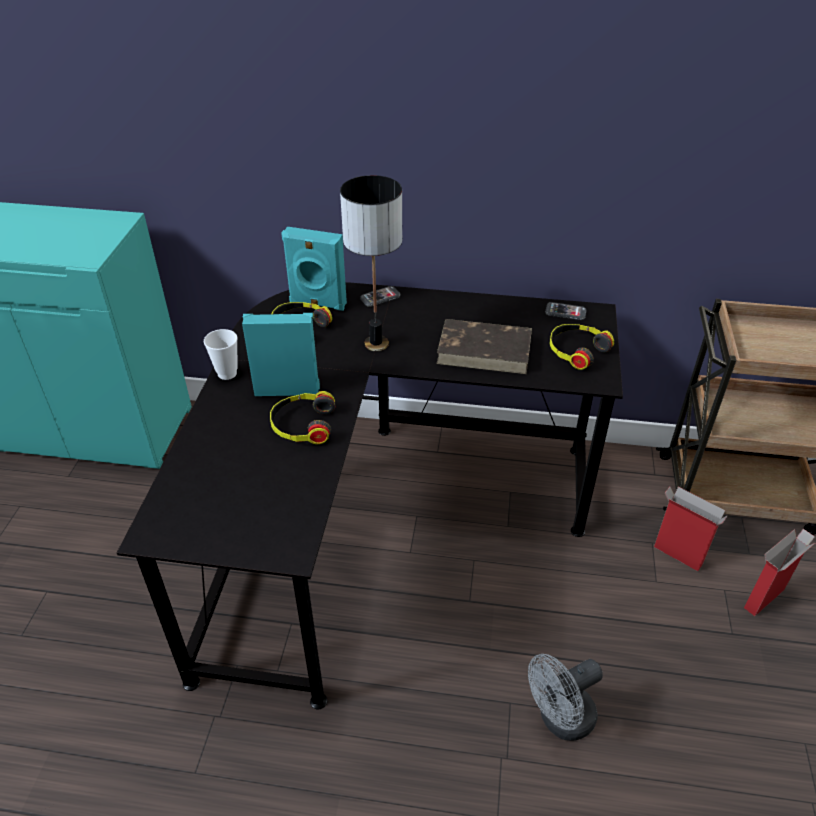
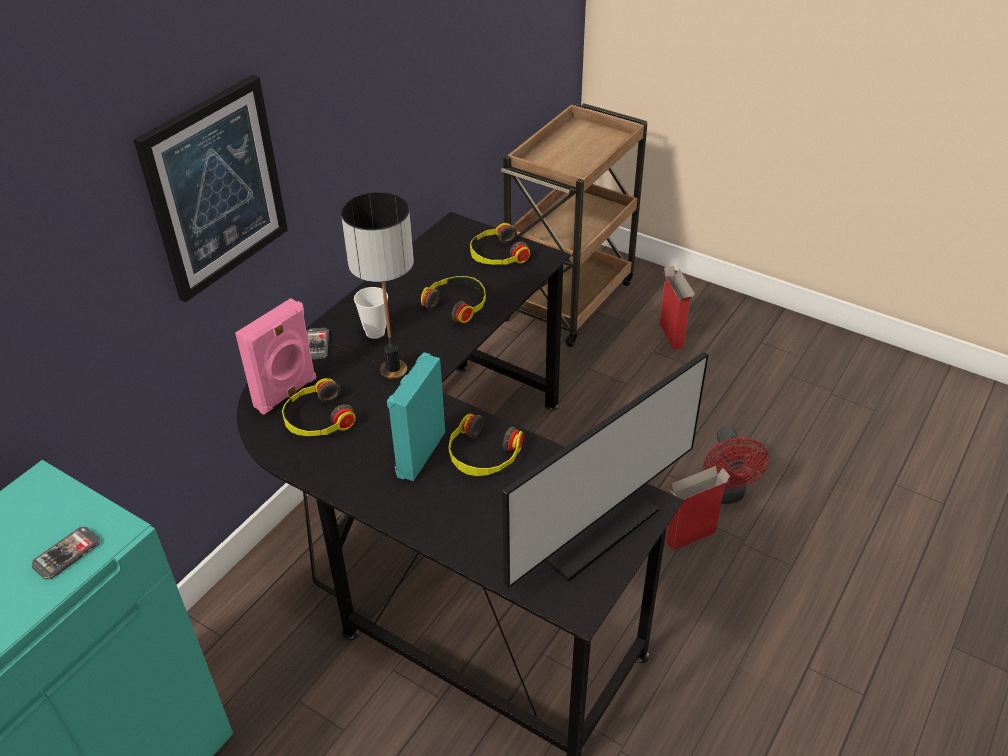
camera: 65 degrees left, 0 degrees up
(227, 373) = (357, 495): cup -> cup (375, 332)
(245, 519) = (593, 528): none -> monitor
(317, 304) = (287, 393): turquoise speaker -> pink speaker
(337, 120) = (215, 188): none -> picture
(485, 350) = (457, 304): brown book -> headphones
(560, 719) = (724, 494): grey fan -> red fan
(565, 312) = (440, 241): phone -> phone (67, 554)
(677, 554) = (608, 360): cardboard box -> cardboard box (689, 537)

